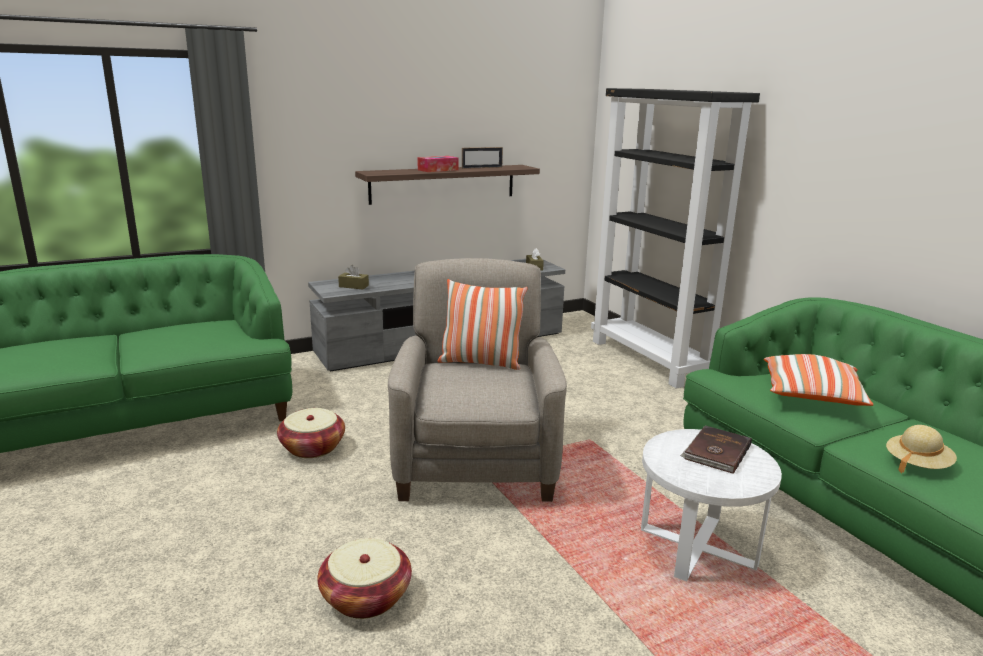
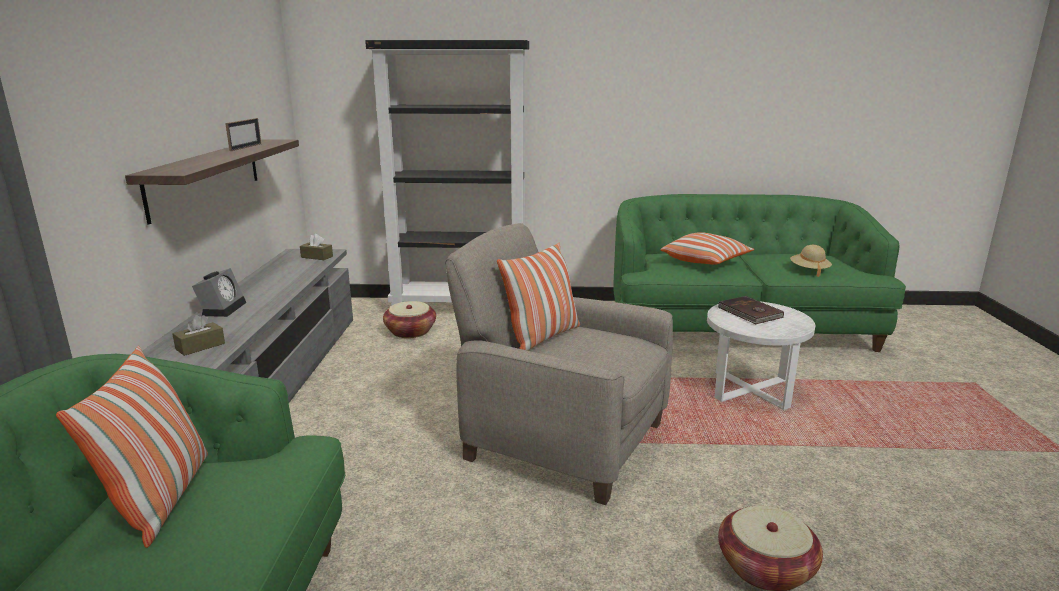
camera: 60 degrees left, 0 degrees up
(196, 328) = (161, 499): none -> pillow
(312, 447) = (434, 541): basket -> basket (410, 331)
(411, 274) = (223, 308): none -> alarm clock
(438, 170) = (218, 156): tissue box -> none

